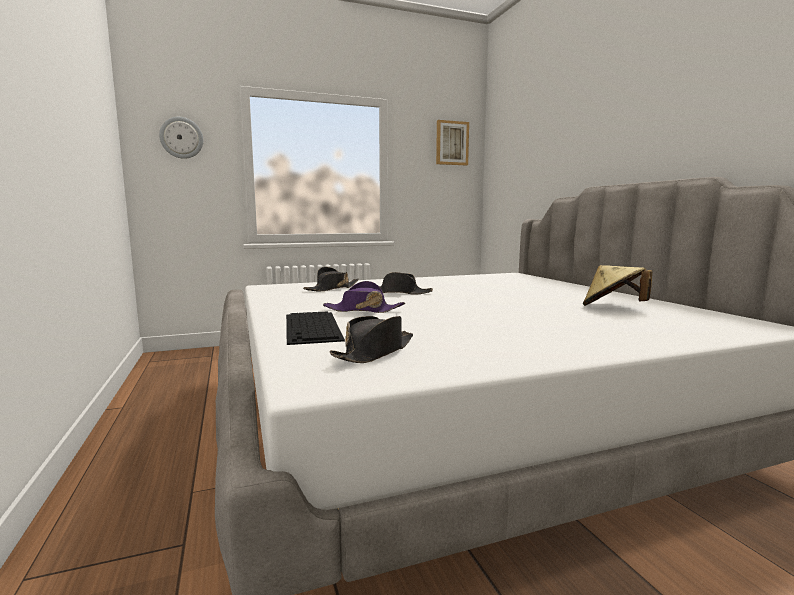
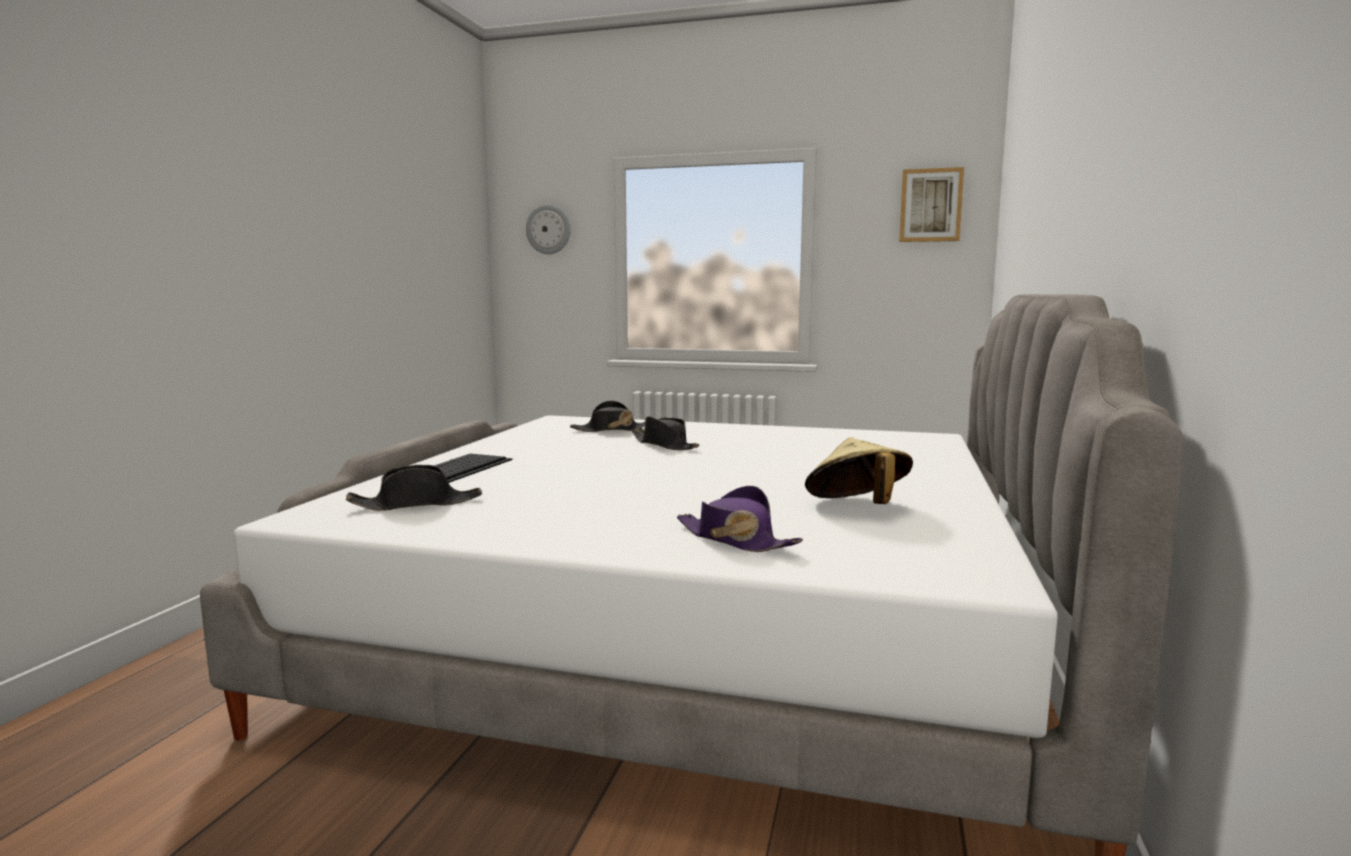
camera: 35 degrees right, 0 degrees up
(363, 310) = (550, 461): purple hat -> purple hat (734, 539)

